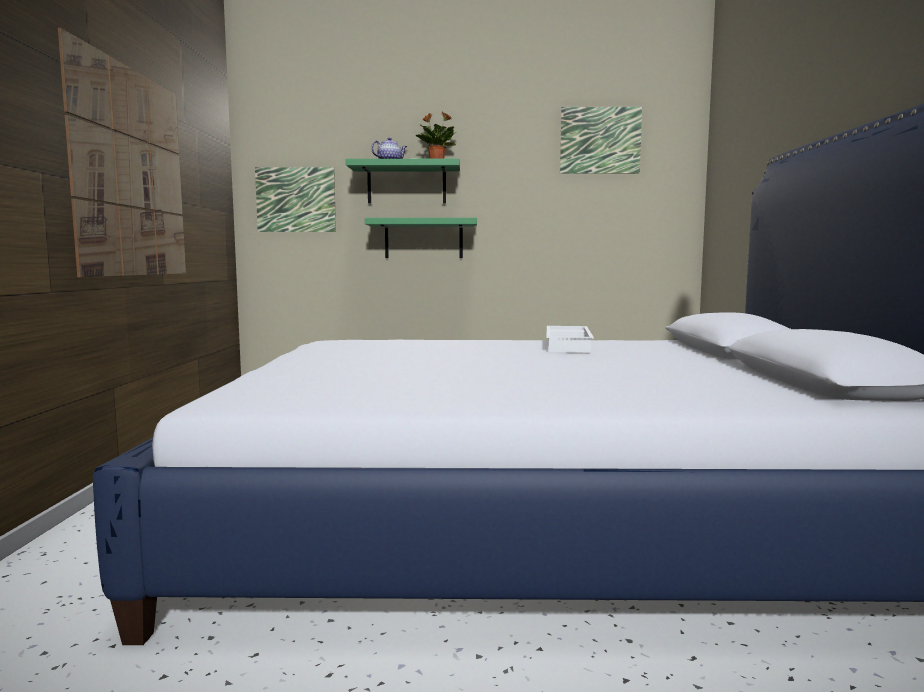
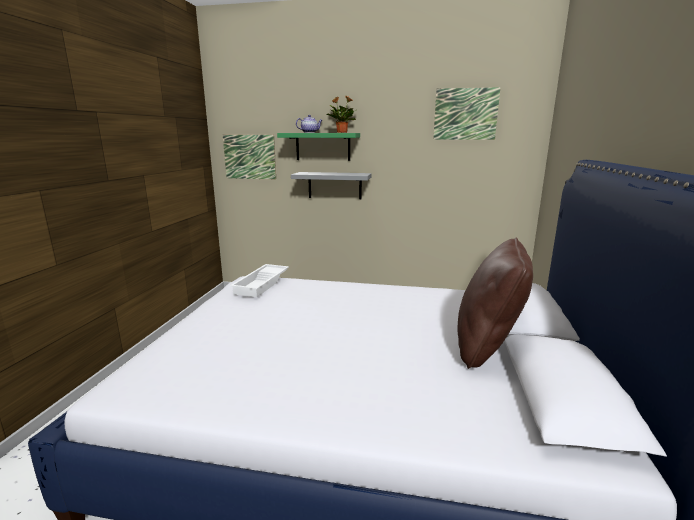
camera: 10 degrees right, 10 degrees up
(130, 172) = (117, 167): picture -> none
(423, 239) = (334, 185): green shelf -> grey shelf
(569, 345) = (403, 301): white tray -> white tray (262, 284)
(706, 363) = (487, 346): none -> brown pillow

